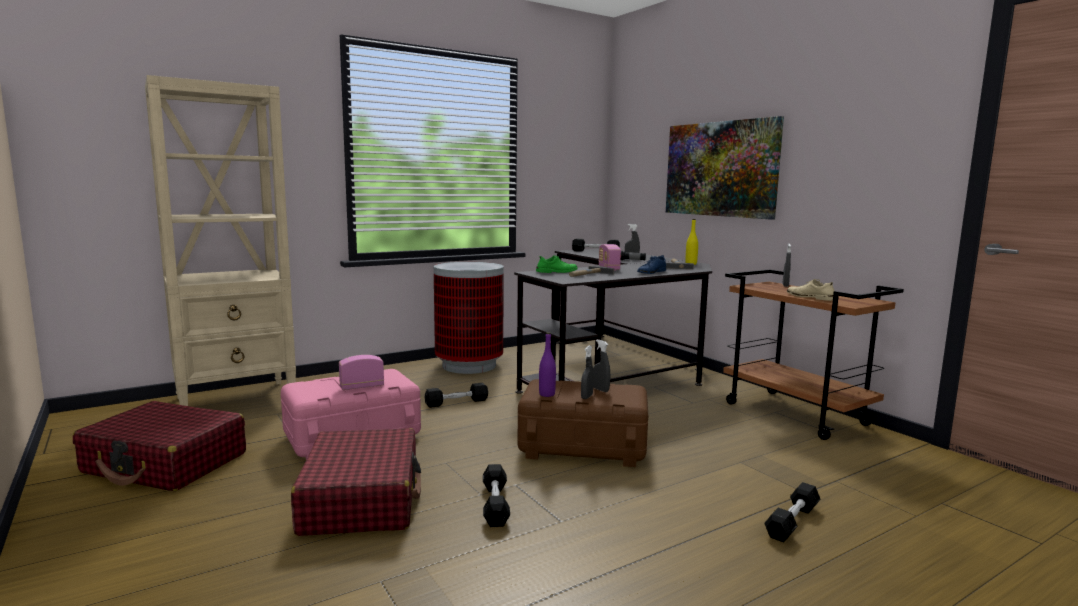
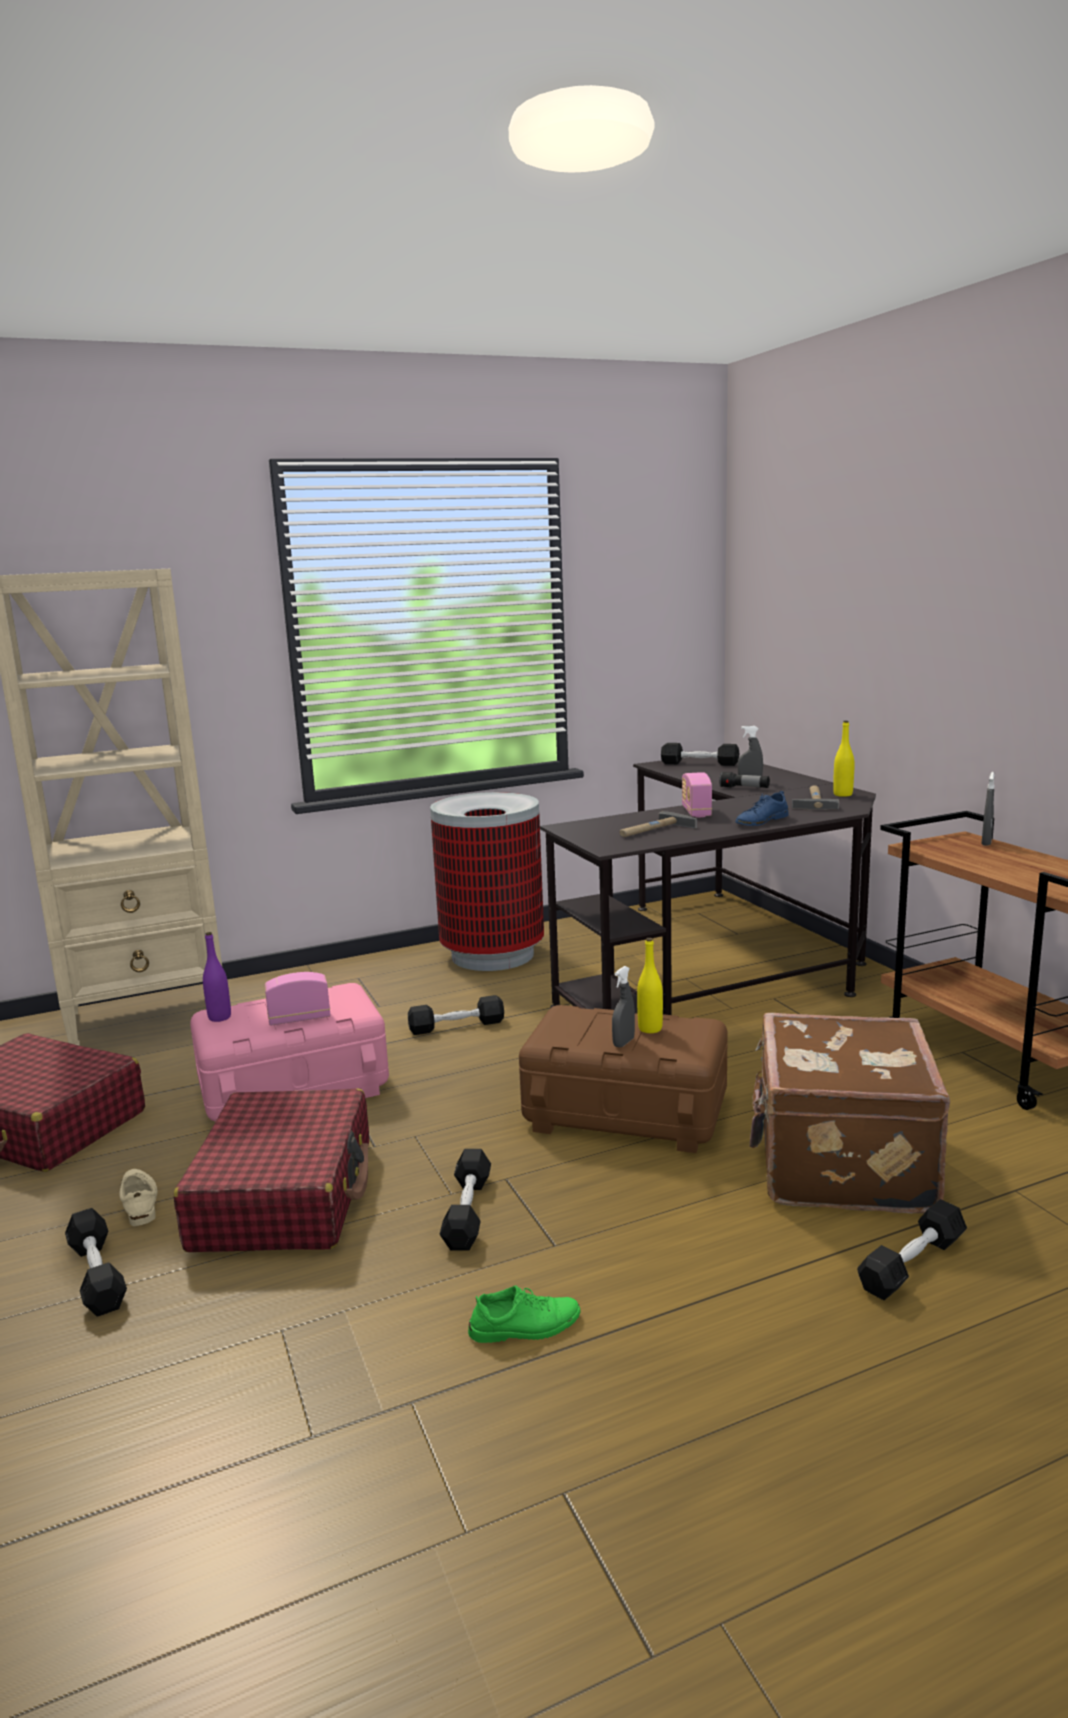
camera: 10 degrees right, 5 degrees up
(229, 553) = (97, 1275): none -> black dumbbell
(547, 394) = (564, 1037): purple bottle -> purple bottle (219, 1017)
(557, 272) = (607, 823): green shoe -> green shoe (525, 1326)
(600, 390) = (650, 1028): grey spray bottle -> yellow bottle
(720, 169) = (892, 635): picture -> none
(726, 469) = (839, 1162): none -> brown suitcase
(810, 297) = (1011, 875): beige shoe -> beige shoe (139, 1202)

